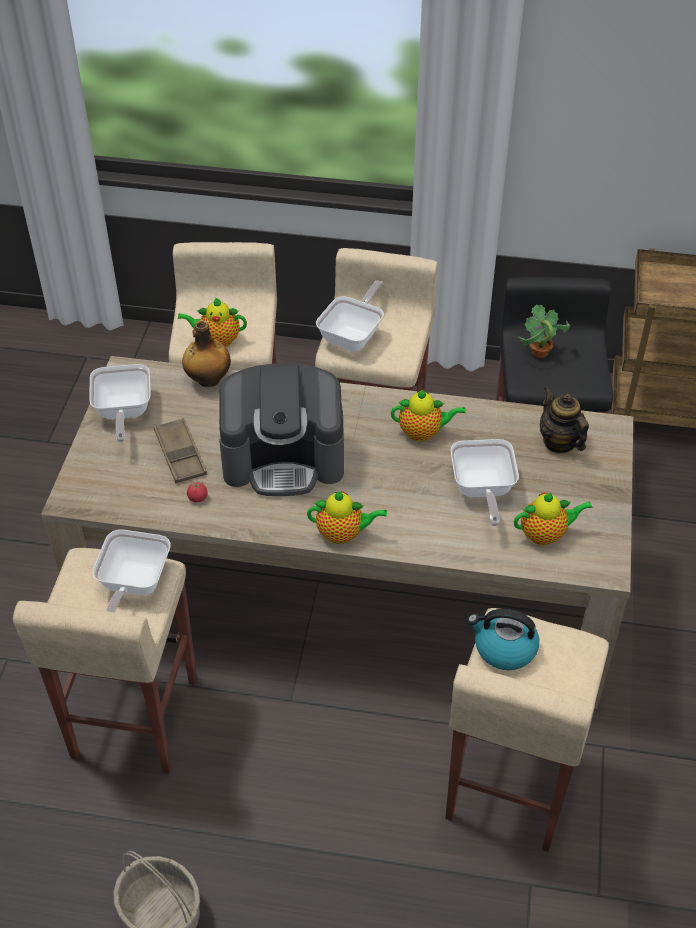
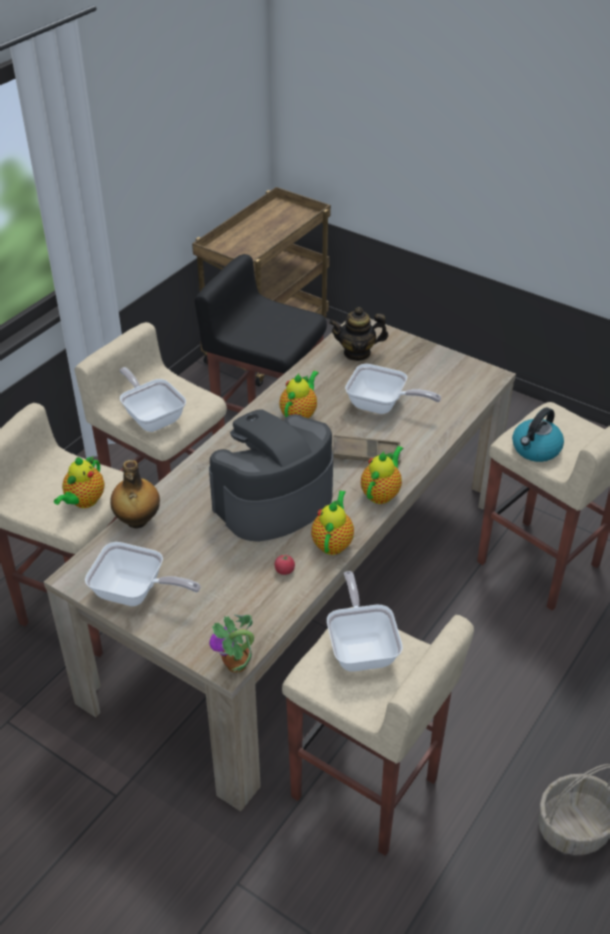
camera: 65 degrees left, 5 degrees down
(132, 586) = (361, 647): frying pan -> frying pan turned 135 degrees counterclockwise
(180, 454) = (222, 567): brown tray -> brown tray (366, 454)
(284, 458) = (273, 501): coffee machine -> coffee machine turned 150 degrees counterclockwise
(539, 352) = (254, 330): potted plant -> potted plant (237, 665)
(545, 534) = (443, 391): teapot -> teapot (333, 542)

